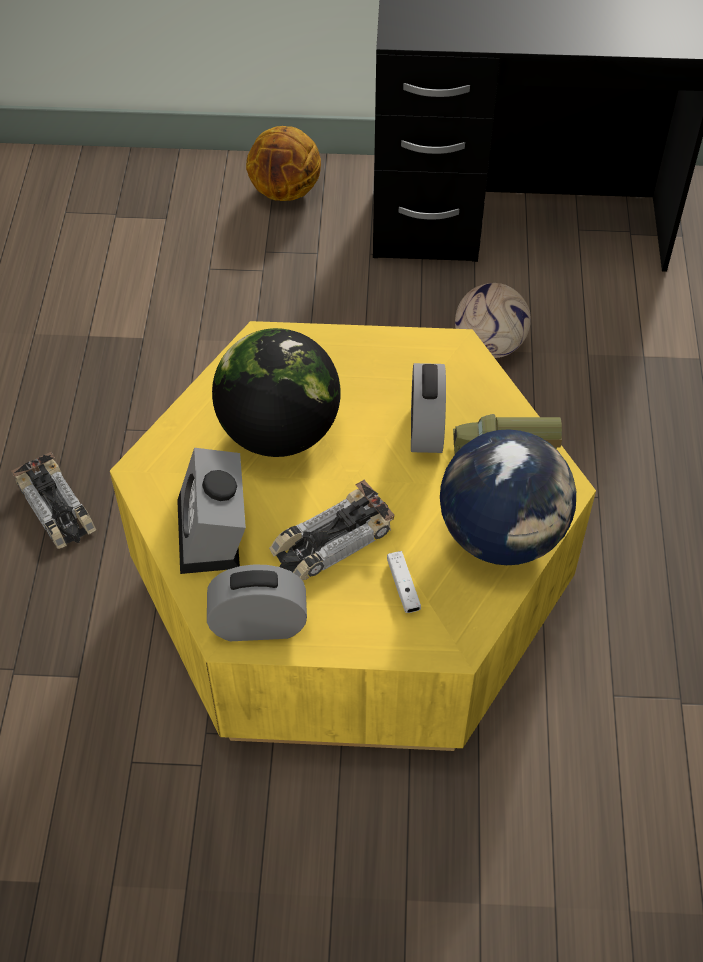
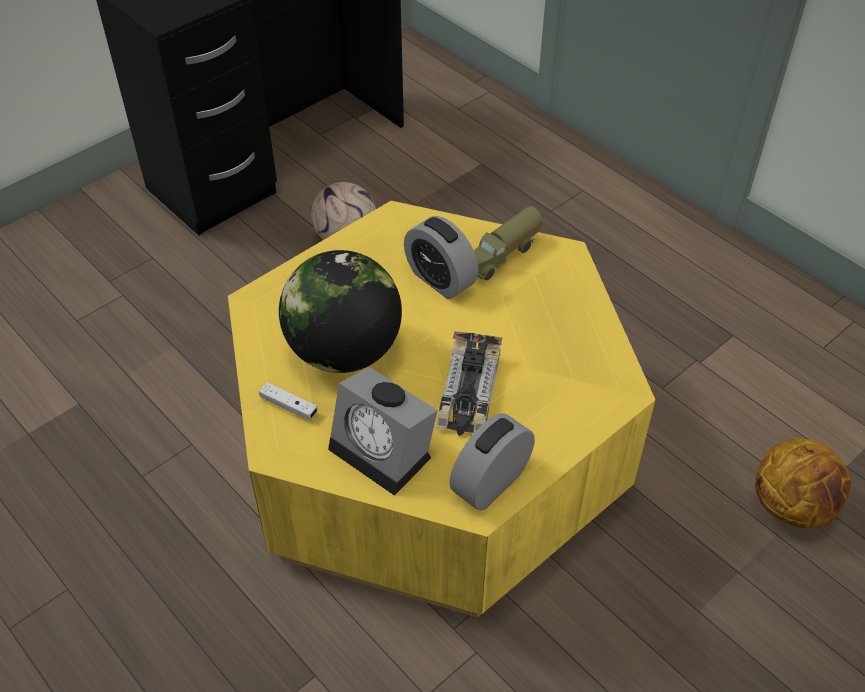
camera: 45 degrees left, 5 degrees down
(56, 508) = (151, 574): toy car -> none
(285, 191) = (77, 232): basketball -> basketball (793, 506)
(403, 586) = (549, 383): white game controller -> white game controller (289, 406)
(502, 534) = (566, 306): globe -> none

